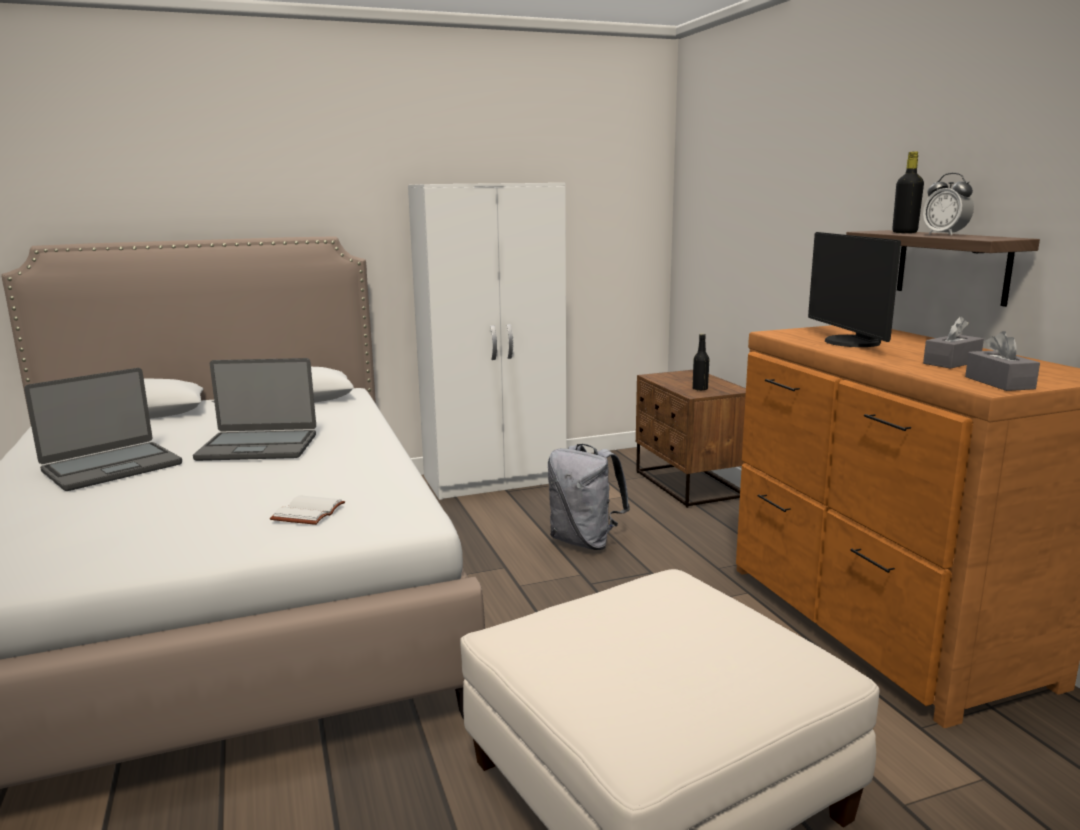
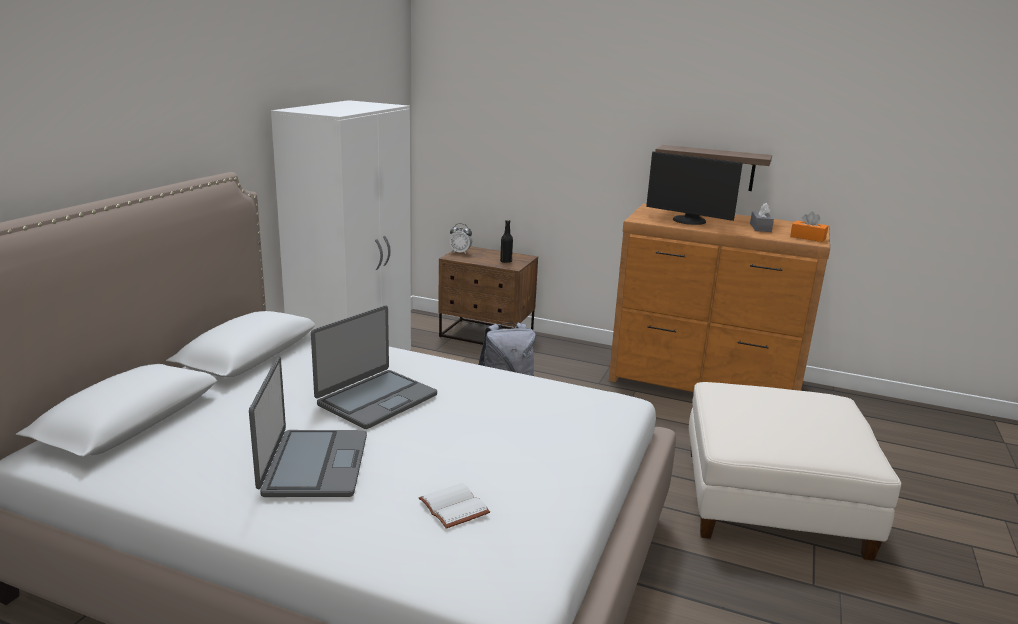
camera: 50 degrees left, 5 degrees up
(307, 512) = (563, 425): white book -> white book (451, 507)
(904, 232) = (691, 149): black bottle -> none
(944, 234) = (720, 152): alarm clock -> alarm clock (460, 252)
(999, 383) = (808, 237): grey tissue box -> orange tissue box

